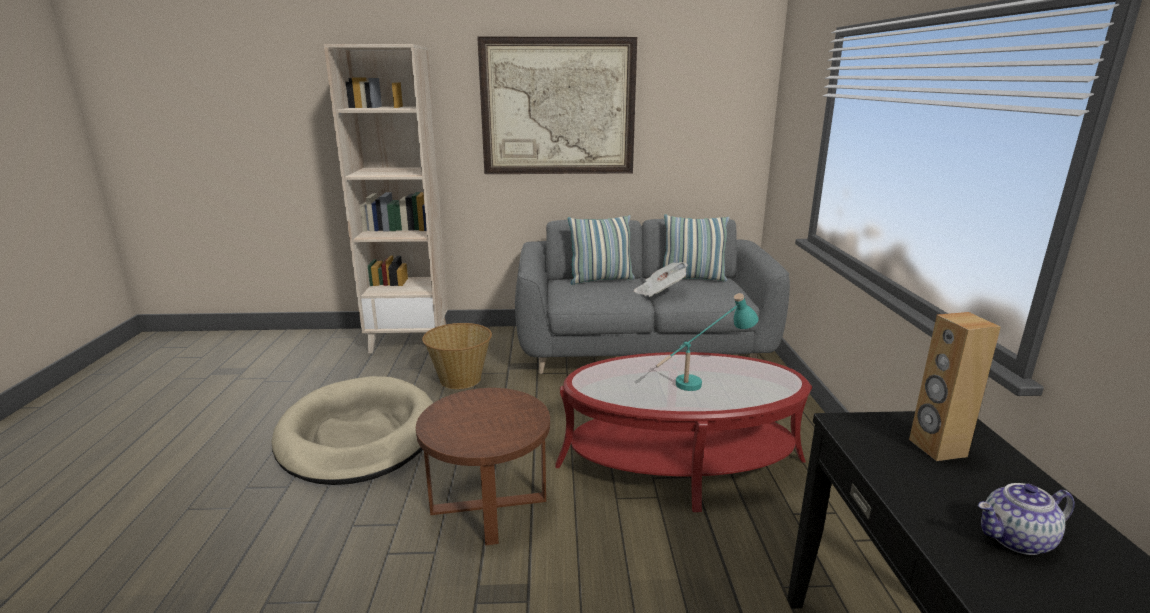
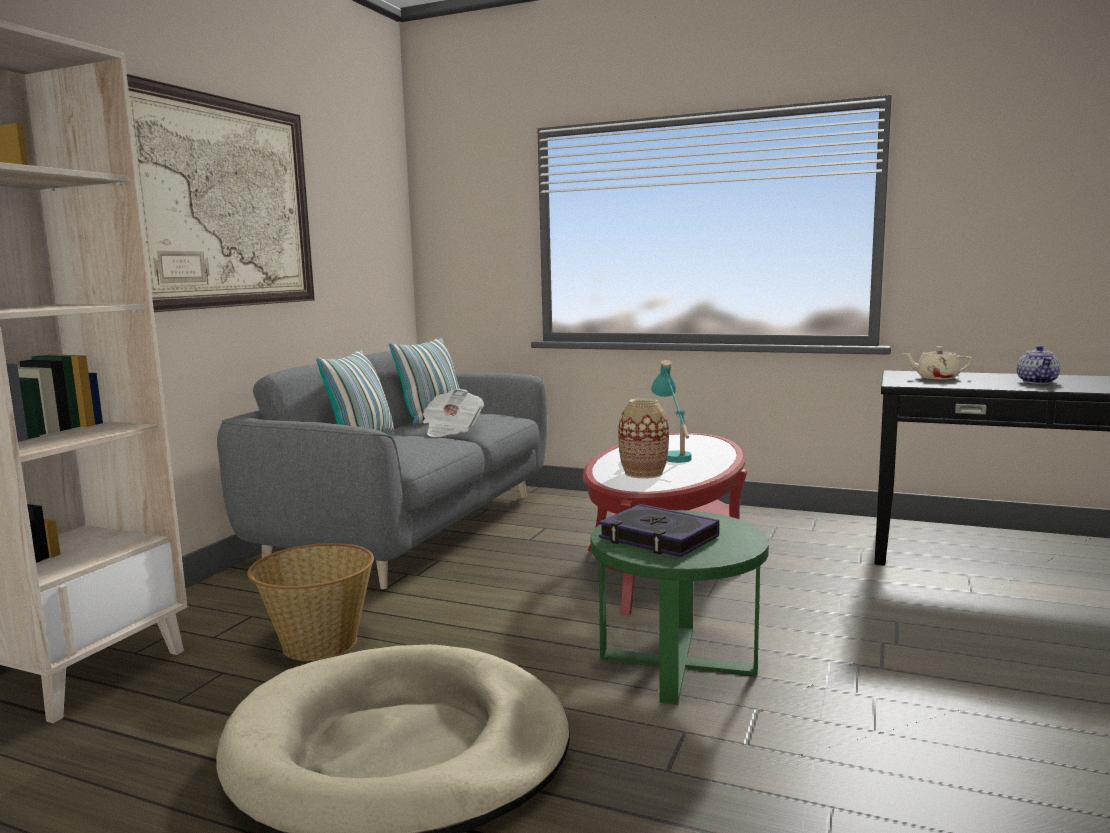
camera: 65 degrees left, 10 degrees down
(473, 412) = (658, 538): none -> book
(488, 504) = (677, 663): brown side table -> green side table
(626, 378) = (643, 473): none -> vase
(936, 448) = (936, 378): brown speaker -> beige teapot

